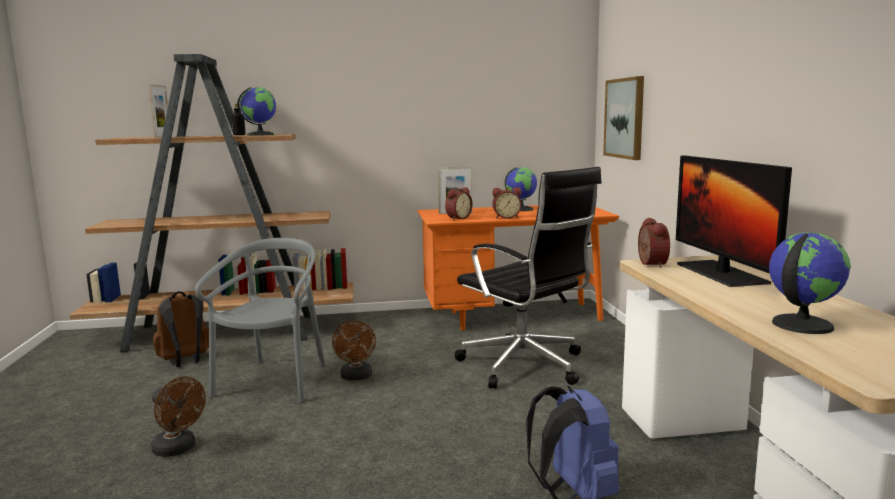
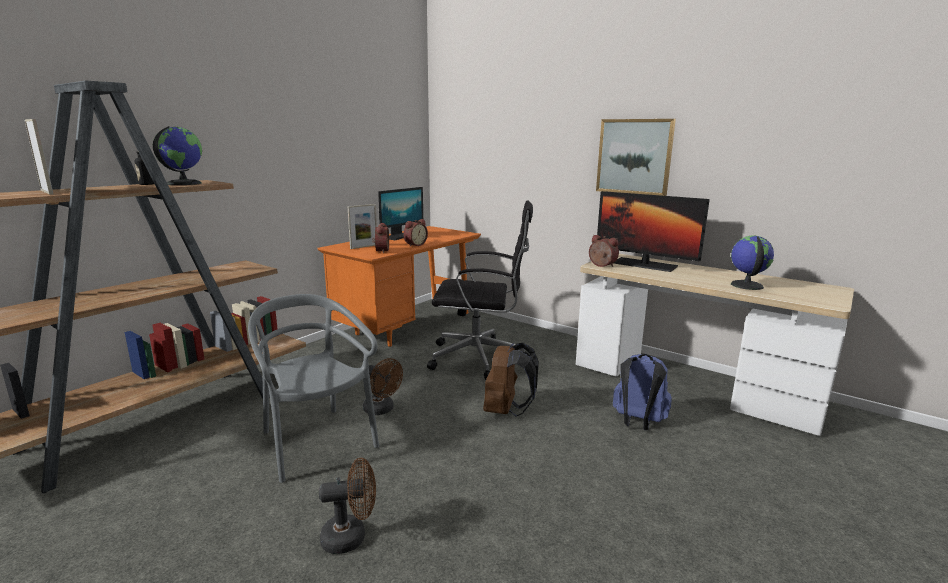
camera: 45 degrees left, 5 degrees up
(185, 362) = (172, 465): brown backpack -> brown backpack (506, 411)
(521, 209) = (402, 236): globe -> monitor
(625, 118) = (475, 159): picture -> picture (634, 156)

